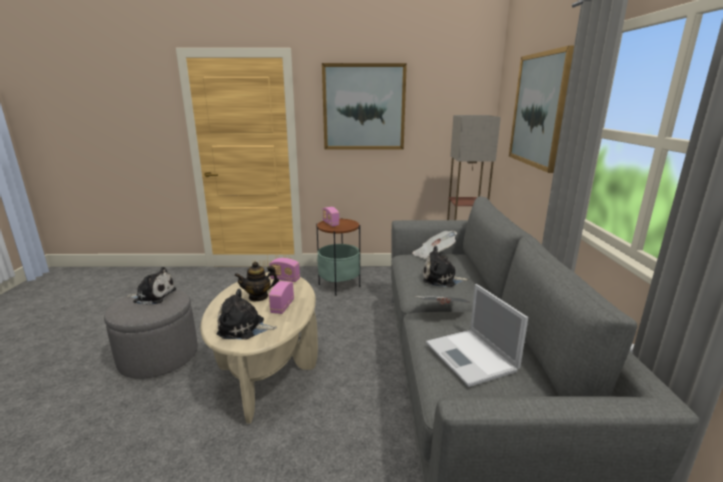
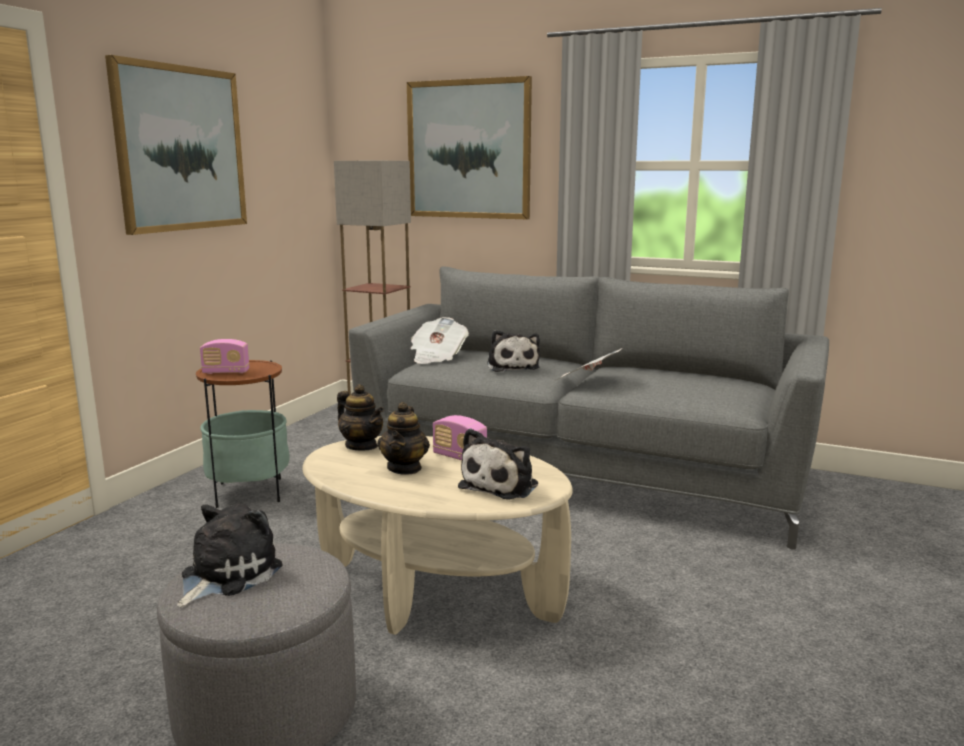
camera: 65 degrees left, 5 degrees down
(285, 279) = (361, 446): radio -> teapot
(441, 279) = (512, 366): plush toy -> plush toy turned 45 degrees counterclockwise
(471, 357) = (686, 387): laptop -> none

